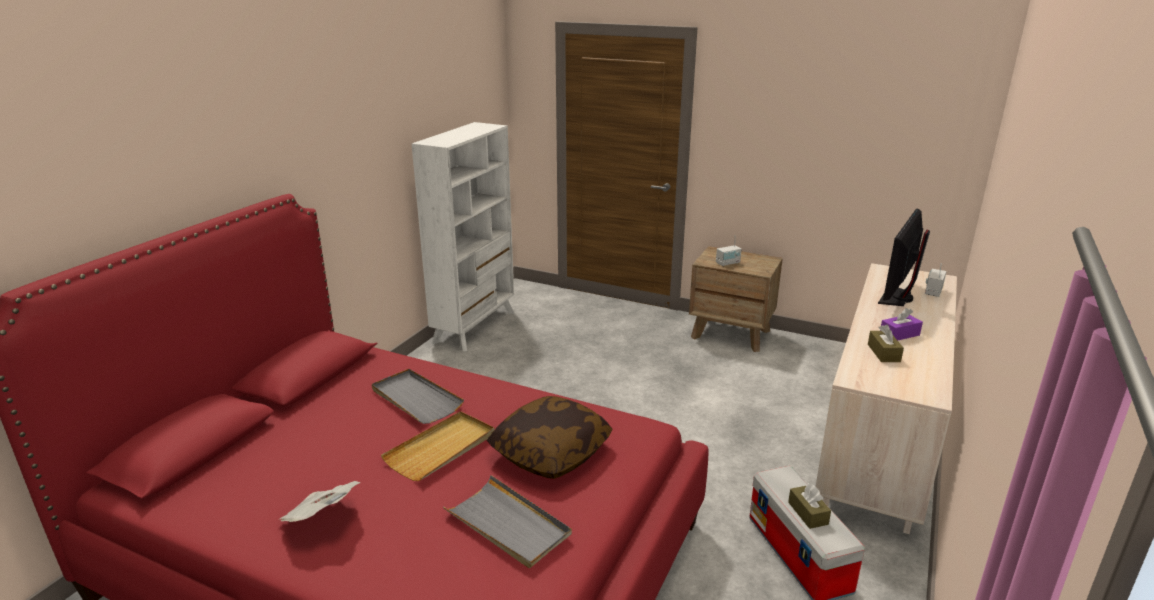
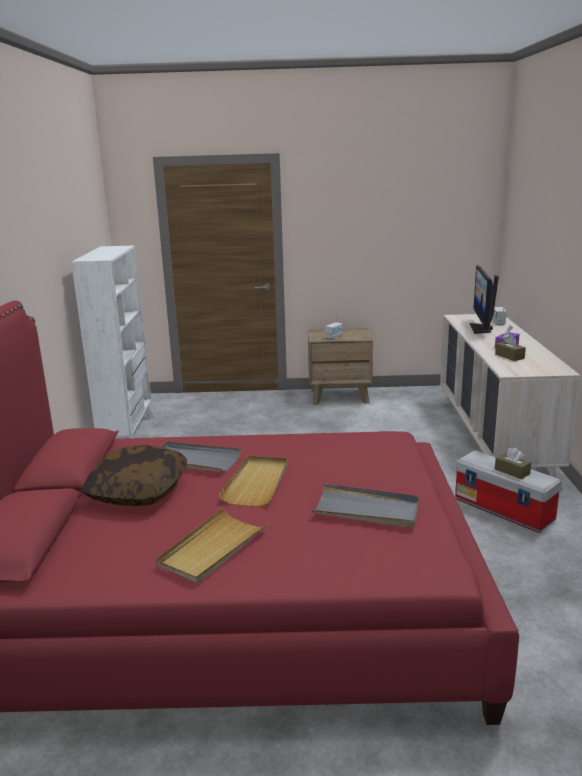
camera: 25 degrees left, 5 degrees down
(322, 518) = (212, 548): newspaper -> beige tray
(551, 452) = (342, 464): pillow -> pillow (138, 491)

